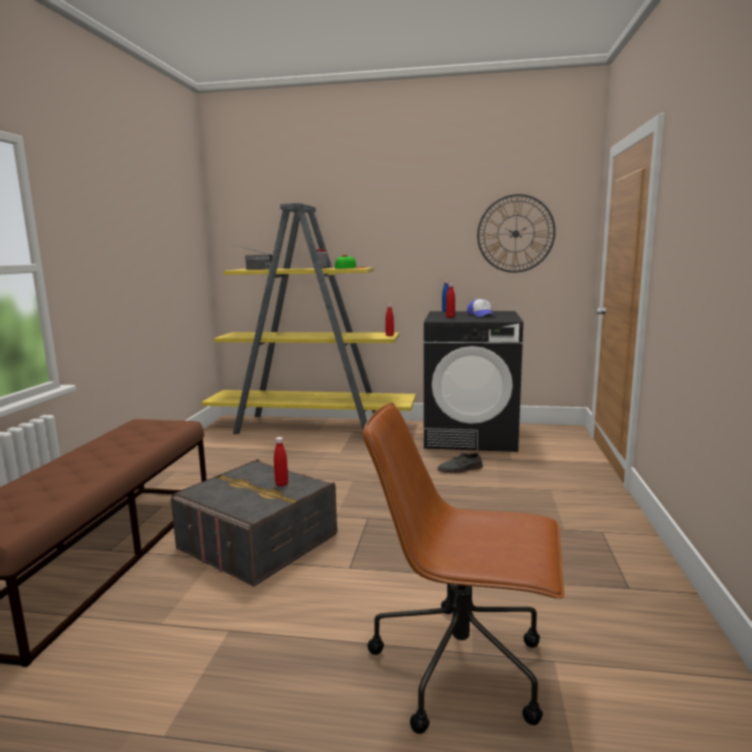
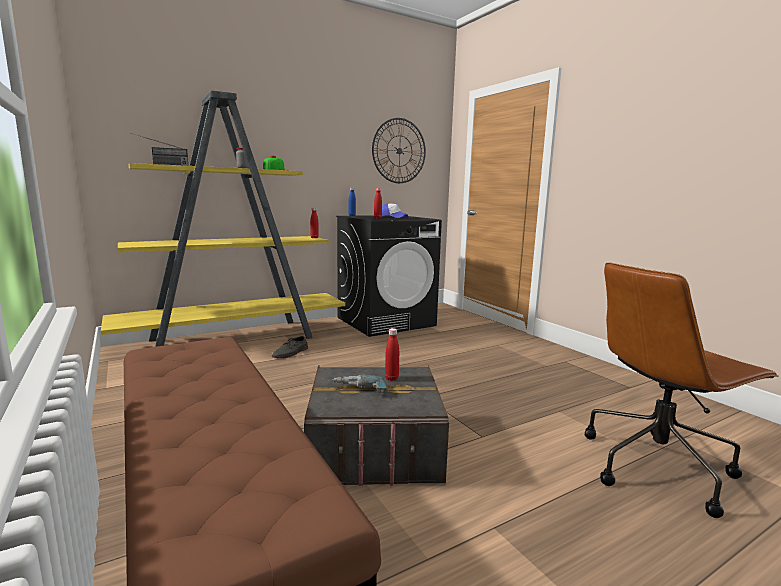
camera: 40 degrees left, 0 degrees up
(239, 486) = (359, 391): none -> power drill
(460, 469) = (422, 345): grey shoe -> grey shoe (290, 353)

